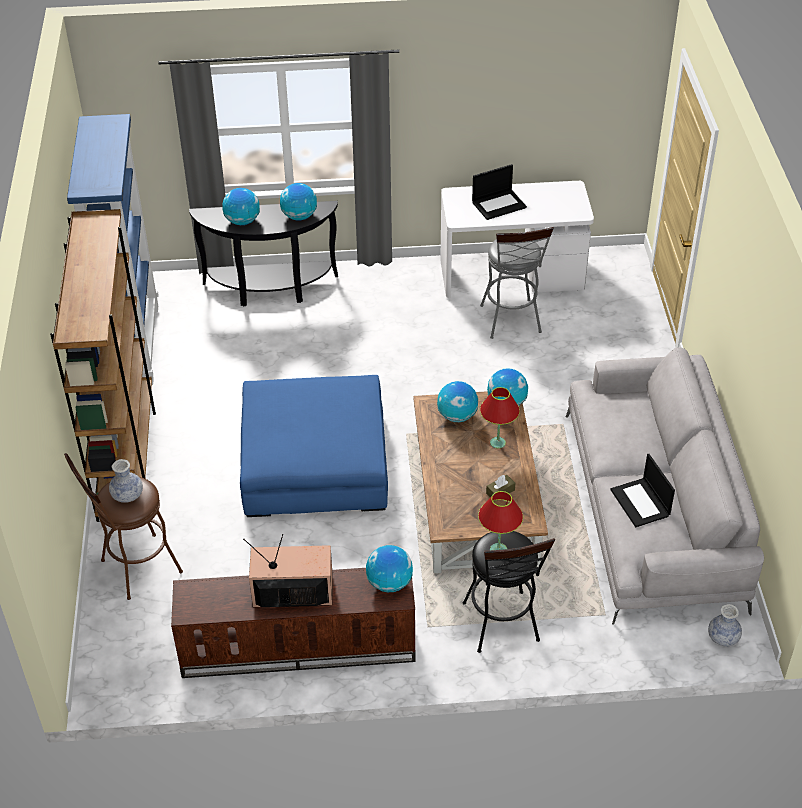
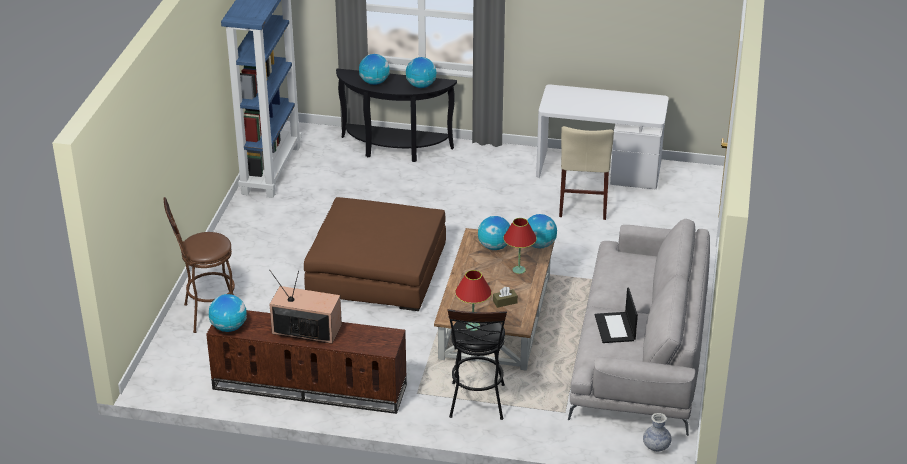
camera: 15 degrees right, 10 degrees down
(127, 458) = (232, 242): brown bookcase -> none
(127, 495) = (206, 243): vase -> none
(314, 462) = (376, 270): blue ottoman -> brown ottoman
(389, 583) = (383, 338): globe -> globe (229, 327)
(499, 204) = (589, 102): laptop -> none
(512, 322) = (583, 203): grey stool -> beige chair

